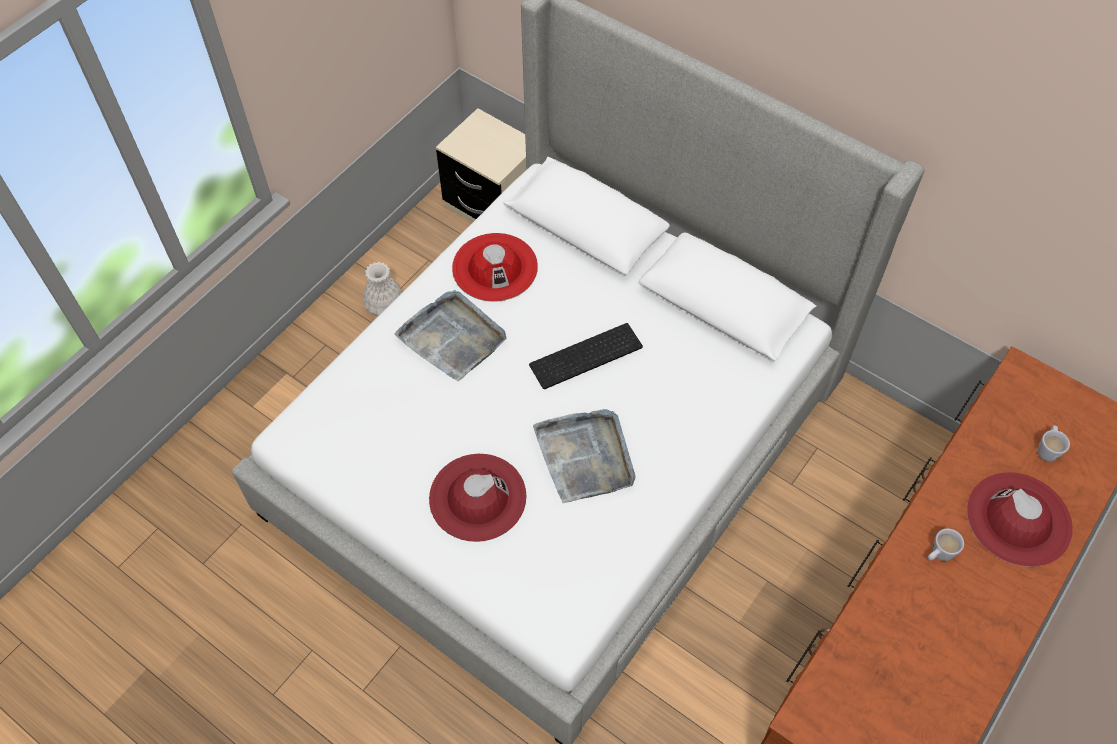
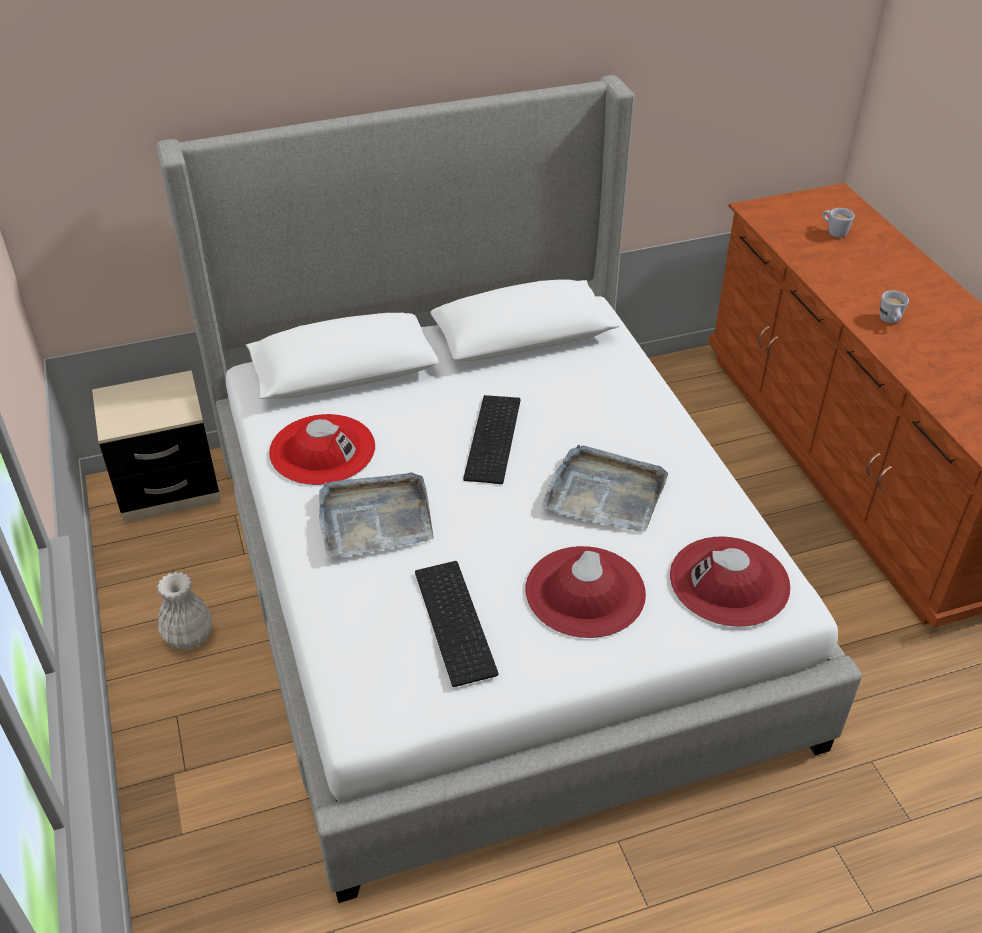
camera: 55 degrees left, 15 degrees down
(395, 439) = (458, 622): none -> keyboard
(1018, 519) = (885, 272): red hat -> red hat (729, 581)

